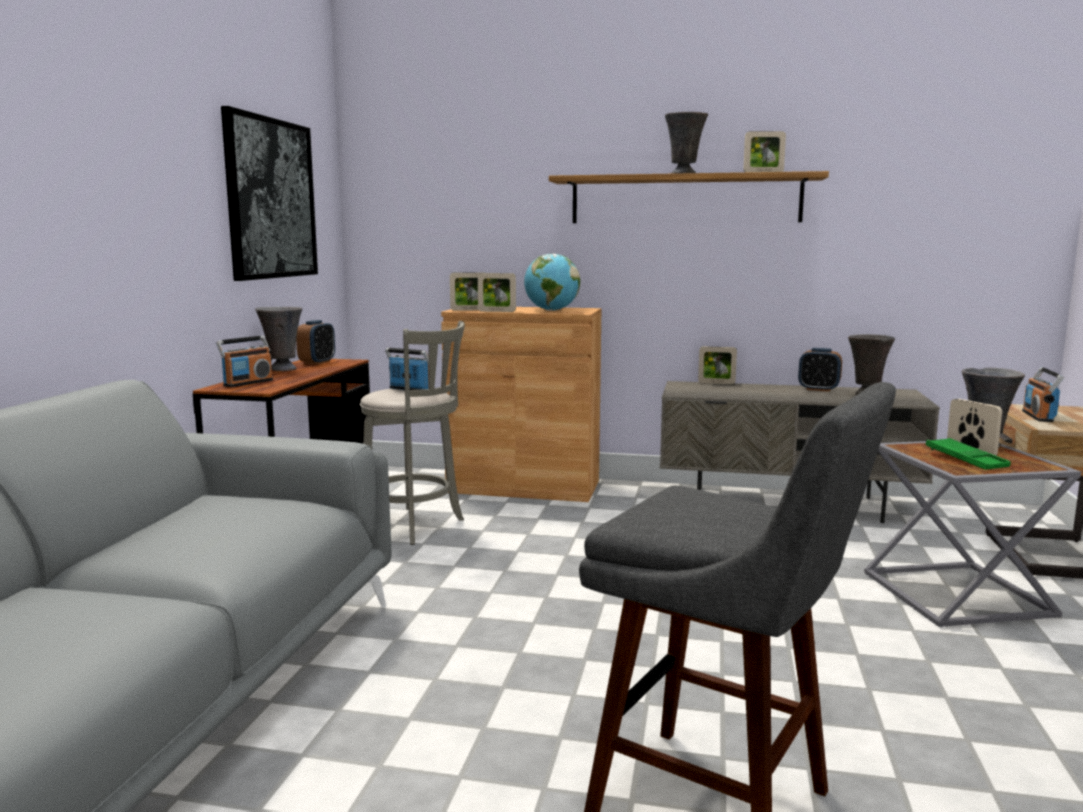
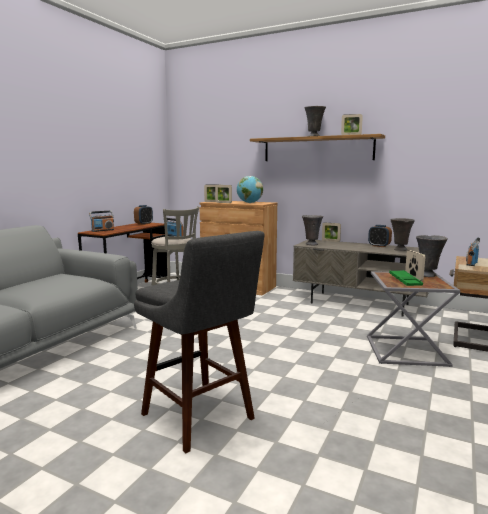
camera: 15 degrees right, 0 degrees up
(271, 199) = (125, 151): picture -> none
(282, 369) = (125, 226): grey vase -> grey vase (311, 244)

